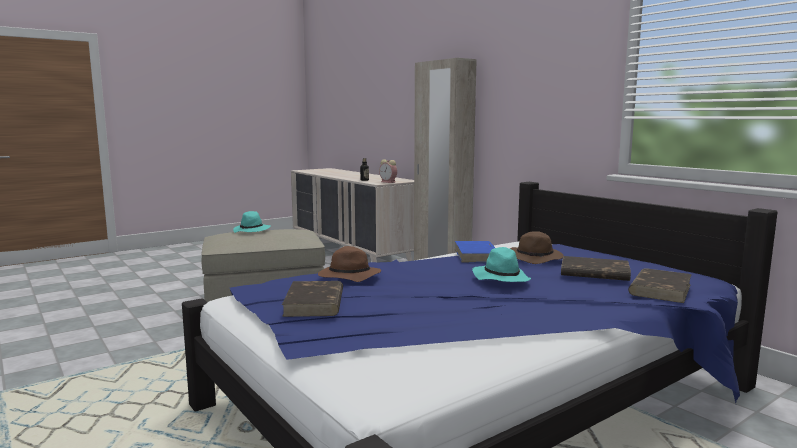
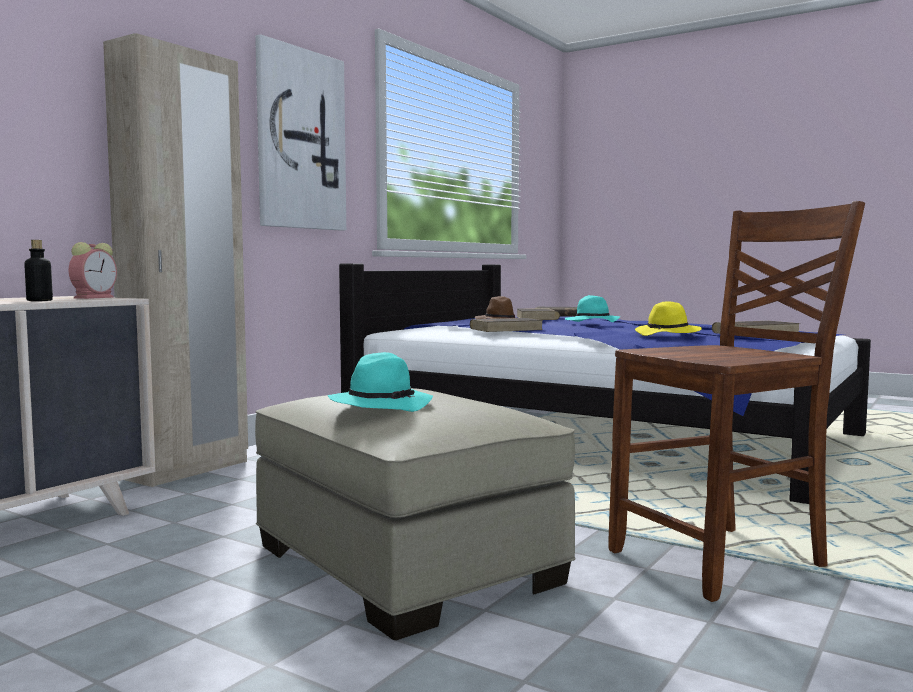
camera: 110 degrees left, 5 degrees down
(177, 347) = (723, 560): none -> brown chair
(348, 277) = (668, 334): brown hat -> yellow hat
(477, 255) = (506, 329): blue book -> brown book
(541, 87) = (300, 140): none -> picture

